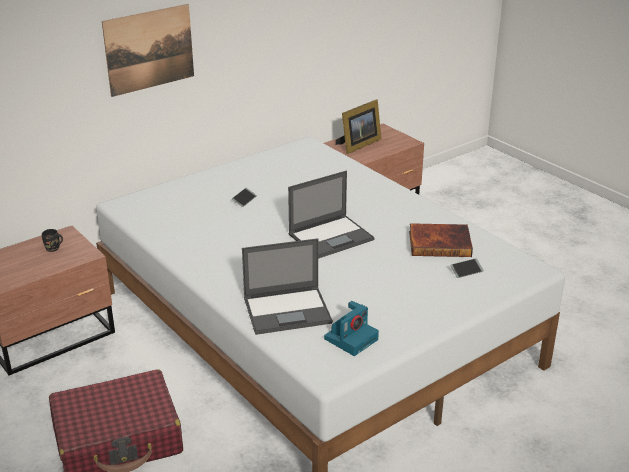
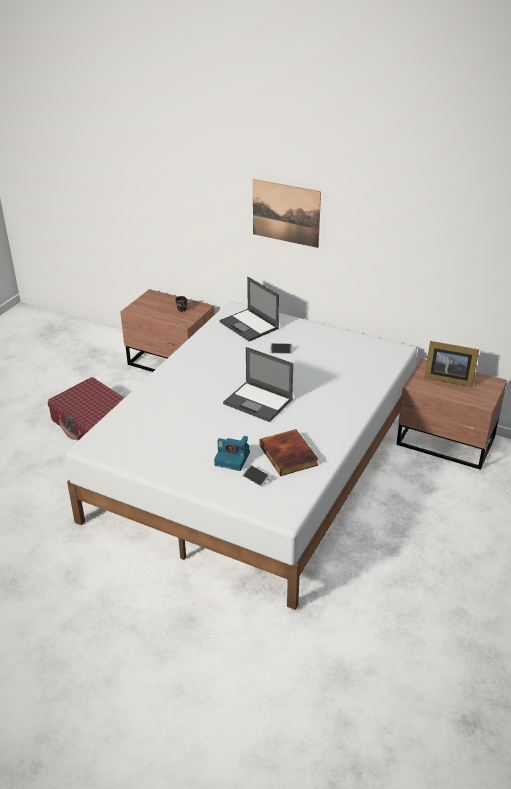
camera: 65 degrees right, 5 degrees up
(288, 310) = (150, 411): laptop -> laptop (249, 325)
(351, 338) = (132, 445): camera -> camera (233, 459)

